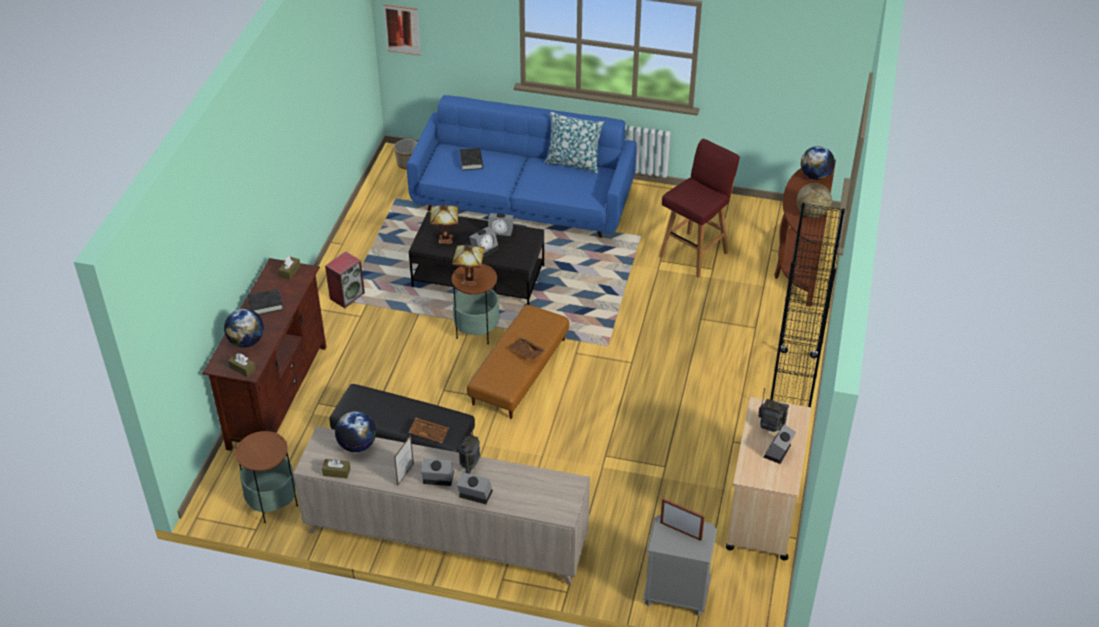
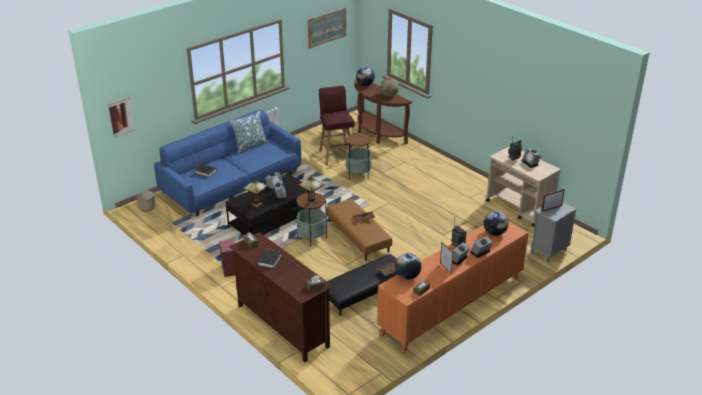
camera: 55 degrees left, 10 degrees down
(246, 342) = (294, 278): globe -> globe (494, 233)
(272, 503) = (366, 359): side table -> side table (358, 174)
(446, 539) = (452, 306): beige cabinet -> orange cabinet
(793, 384) = (451, 168): black bookcase -> none
(798, 52) = (326, 27): none -> picture

